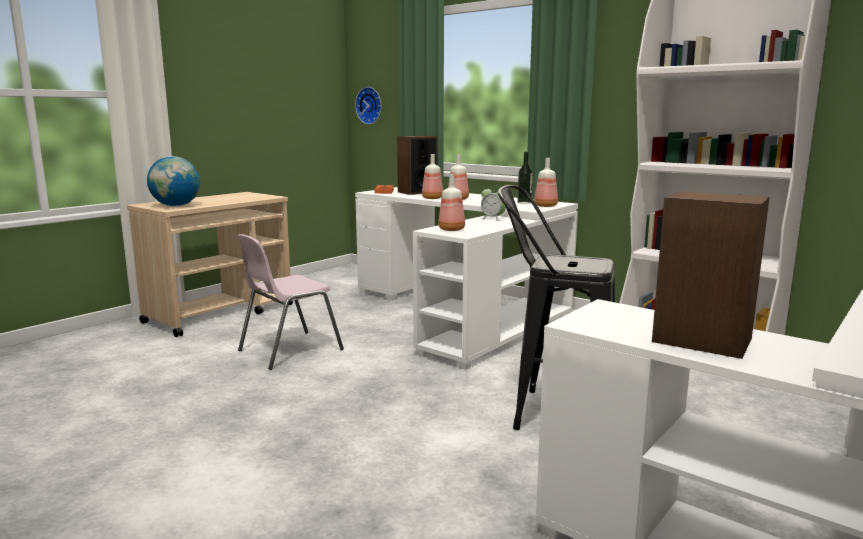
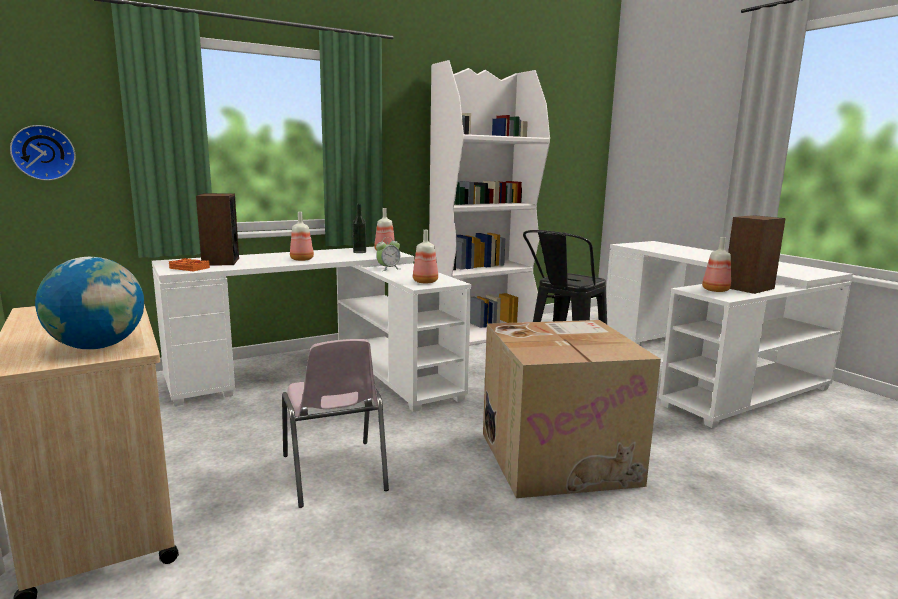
camera: 70 degrees left, 0 degrees up
(368, 427) = (559, 456): none -> cardboard box
(431, 198) = (277, 263): bottle -> bottle (715, 290)

